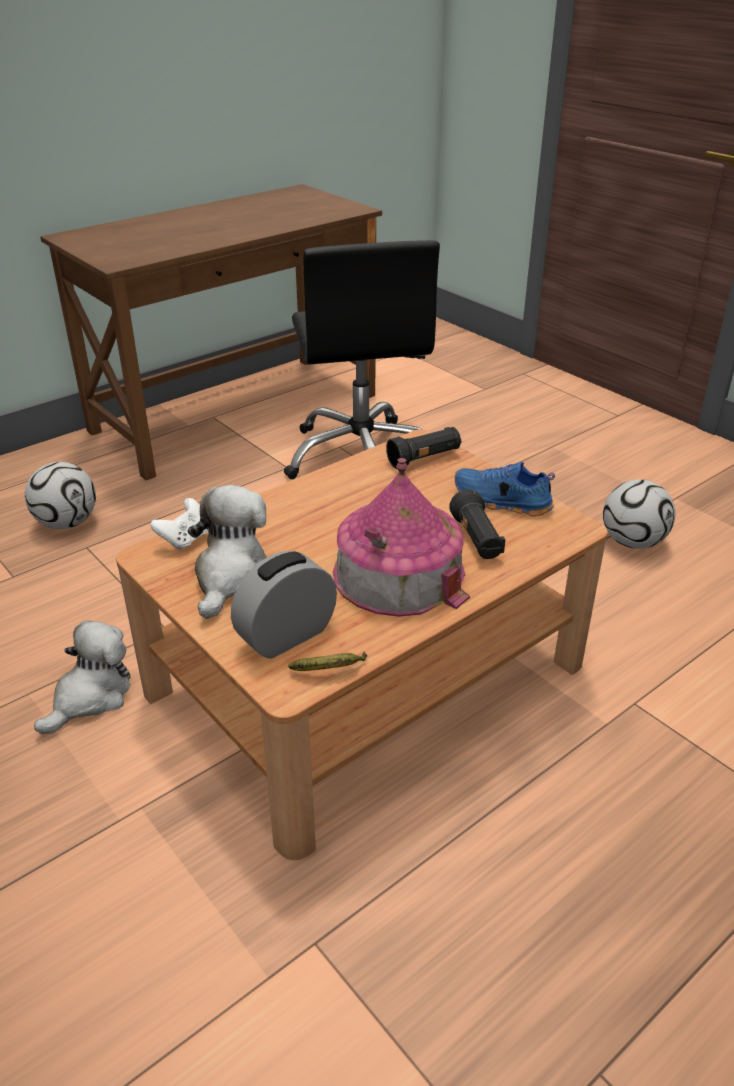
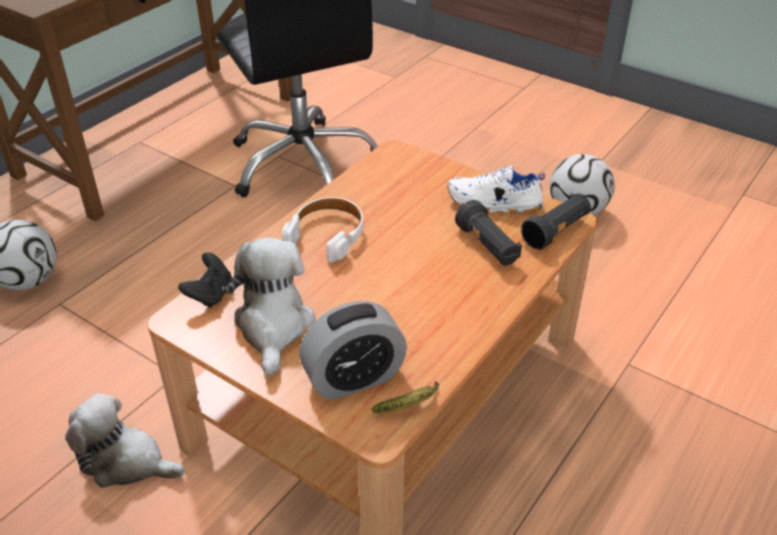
camera: 15 degrees left, 5 degrees up
(91, 697) = (126, 462): plush toy -> plush toy turned 90 degrees counterclockwise
(185, 539) = (211, 295): white game controller -> black game controller
(286, 636) = (354, 378): alarm clock -> alarm clock turned 150 degrees counterclockwise
(319, 505) = (327, 235): none -> white headphones
(399, 573) = (431, 294): toy house -> none
(424, 459) = (406, 170): black flashlight -> black flashlight (556, 231)
(501, 502) = (494, 205): blue shoe -> white shoe

